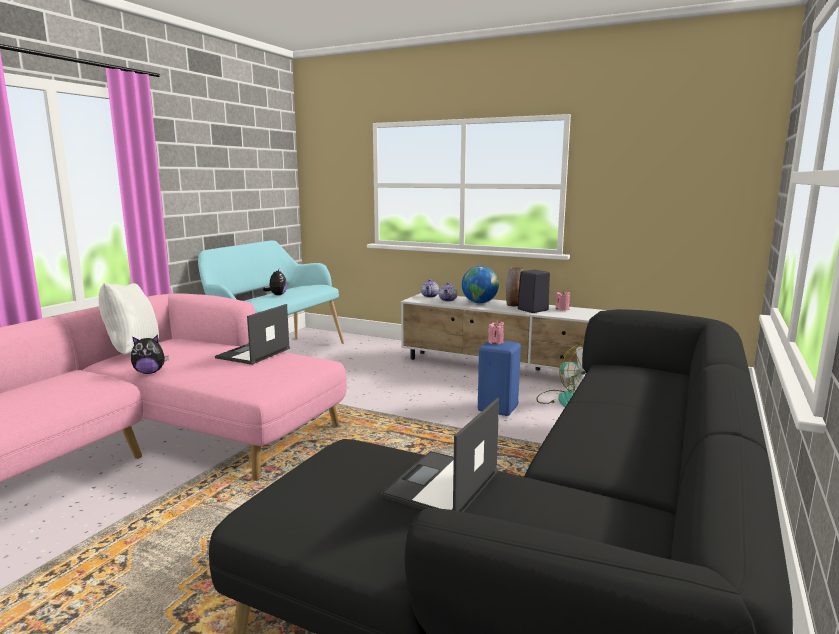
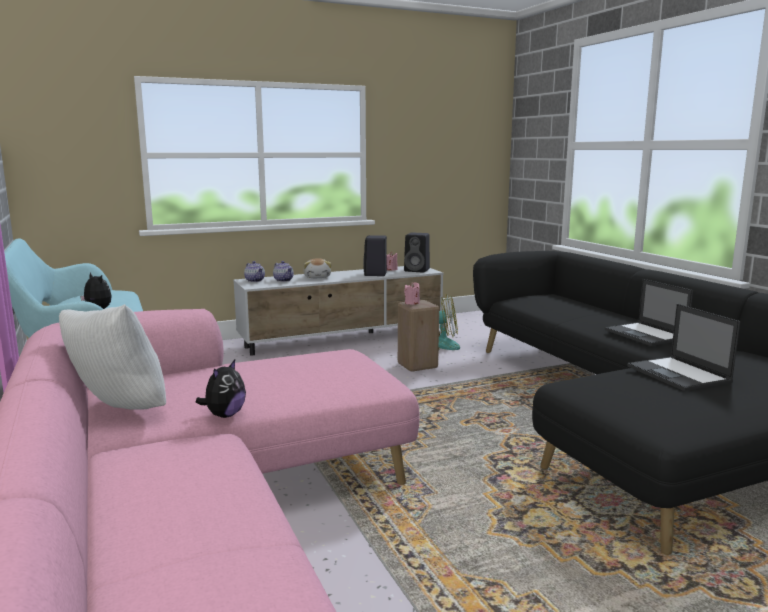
camera: 50 degrees left, 0 degrees up
(253, 353) = (277, 363): laptop -> laptop (646, 335)
(479, 303) = (317, 277): globe -> plush toy
(499, 408) = (418, 365): blue stool -> beige stool
(513, 305) = (348, 273): vase -> none
(584, 314) = (418, 270): none -> black speaker

